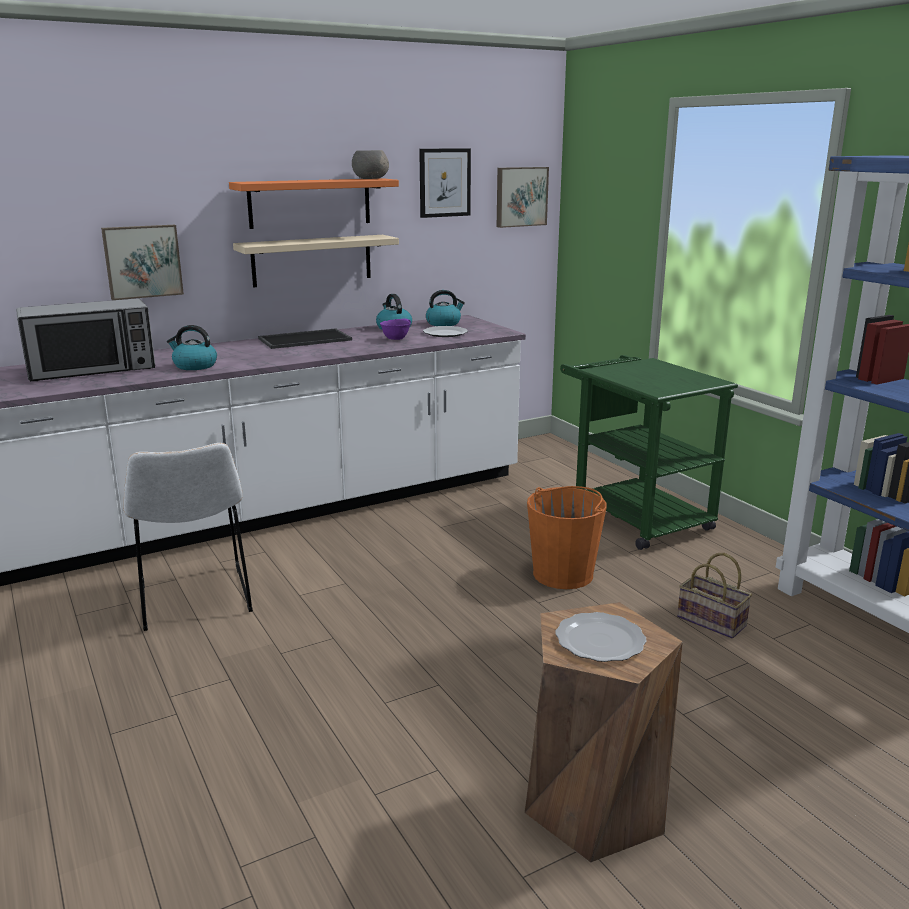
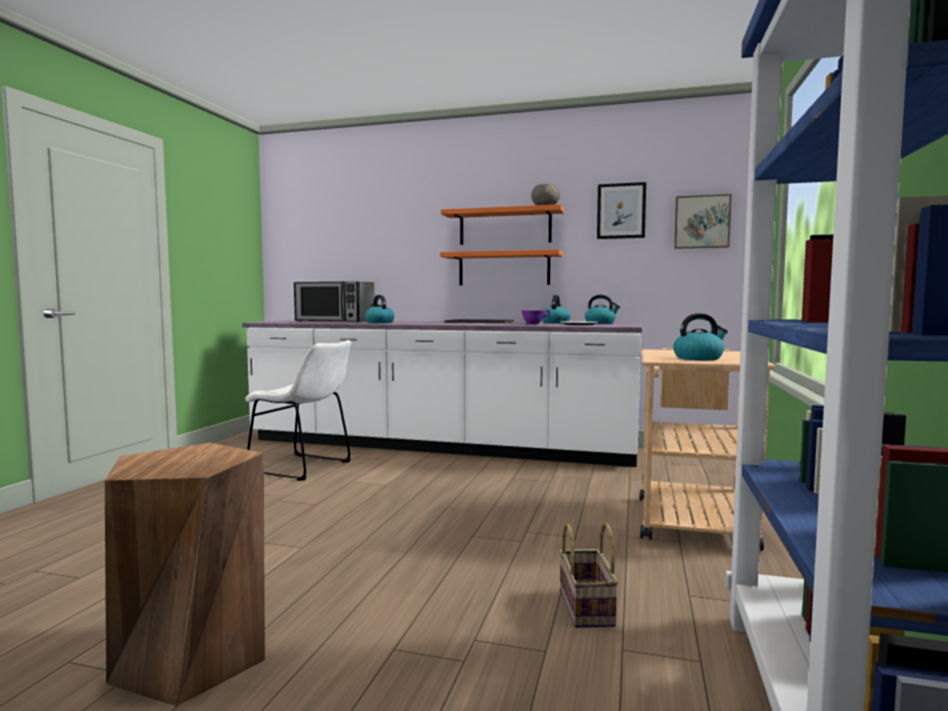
camera: 45 degrees right, 15 degrees down
(142, 261) = (392, 263): picture -> none
(195, 601) = (304, 468): white chair -> white chair turned 90 degrees counterclockwise
(312, 260) = (504, 269): beige shelf -> orange shelf
(563, 574) = (533, 528): orange bucket -> none
(601, 641) = (176, 460): plate -> none
(633, 515) = (692, 517): green cart -> beige cart
(676, 384) = (698, 358): none -> kettle

